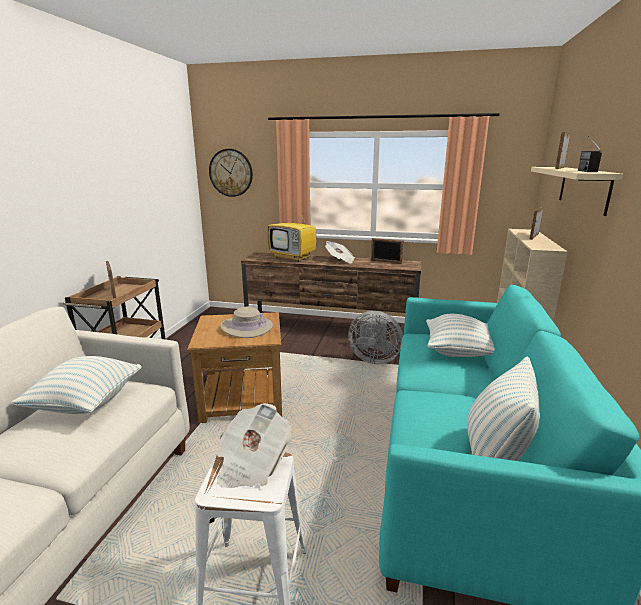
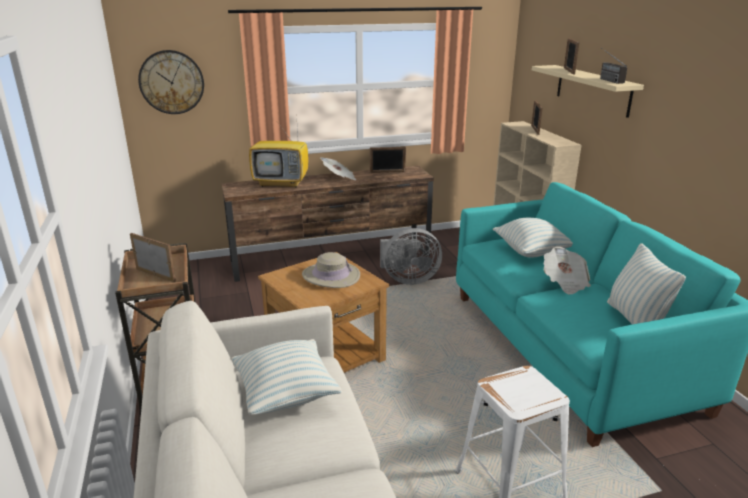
camera: 30 degrees left, 5 degrees up
(252, 463) = (513, 381): newspaper -> newspaper (565, 282)

